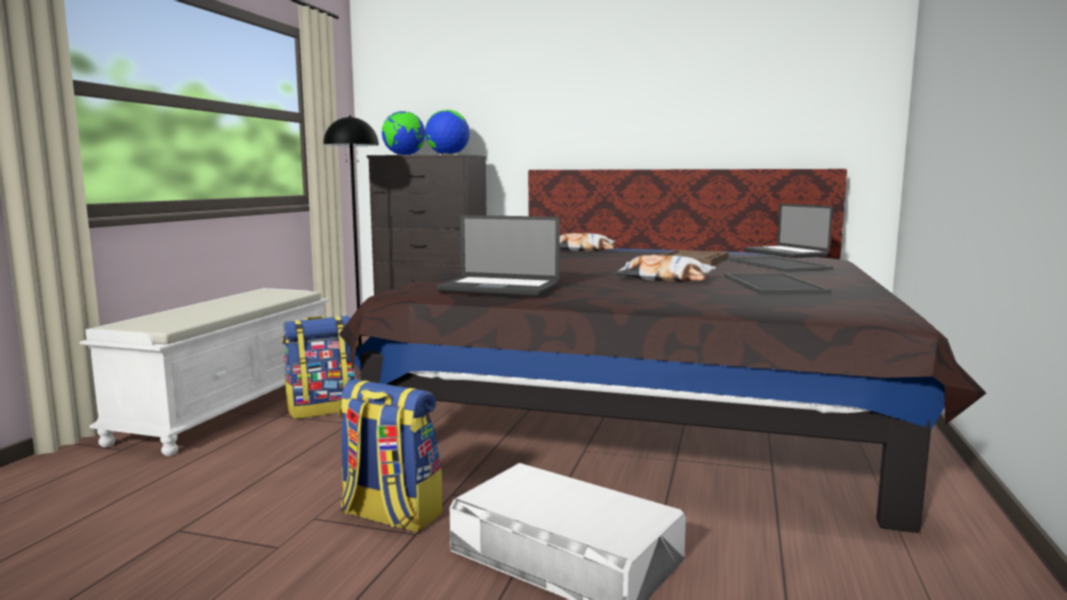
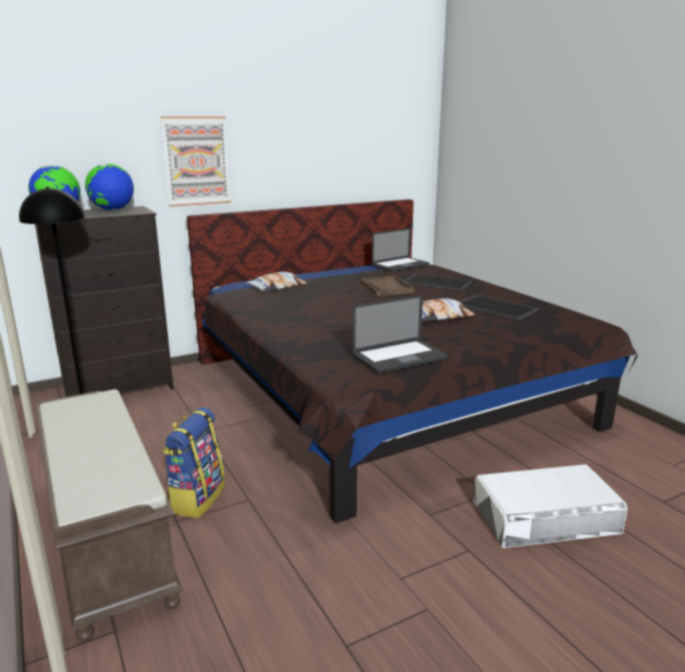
camera: 45 degrees left, 10 degrees up
(229, 407) = (106, 537): white bench -> brown bench
(389, 515) = (432, 548): backpack -> none
(548, 112) = (196, 161): none -> picture
(785, 253) = (400, 266): laptop -> laptop turned 60 degrees counterclockwise

